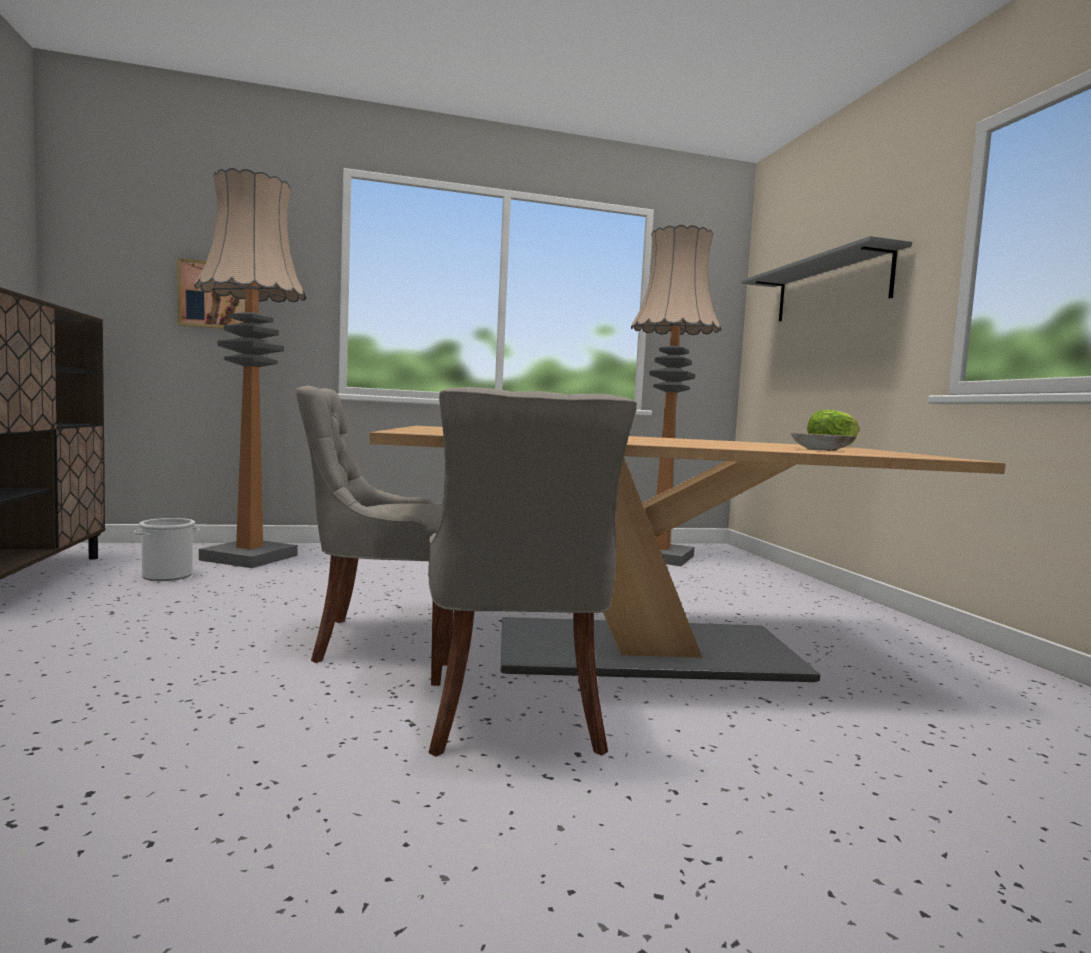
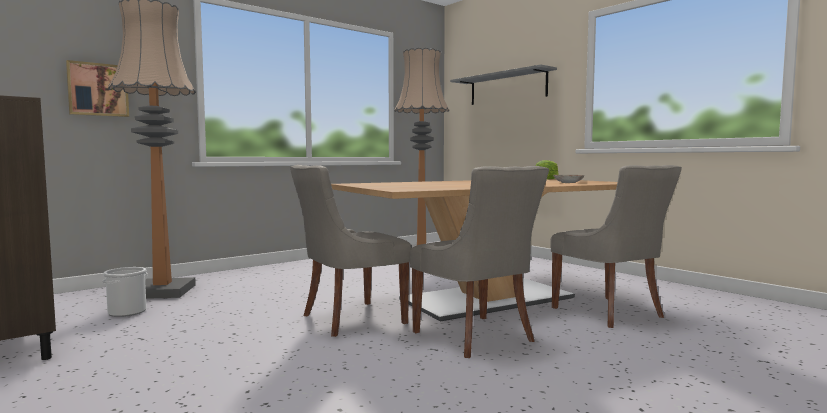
camera: 25 degrees left, 0 degrees up
(856, 731) = (610, 313): none -> grey chair

